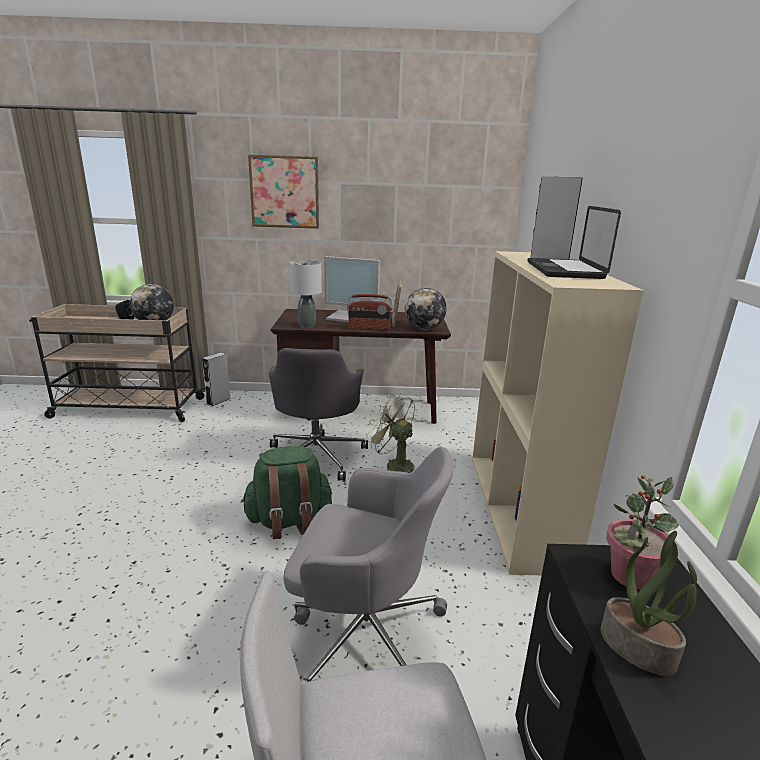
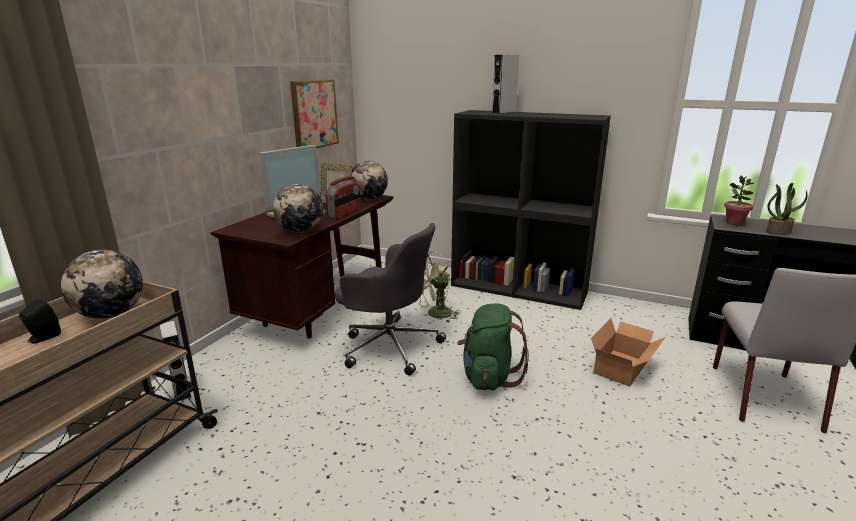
camera: 65 degrees left, 0 degrees up
(284, 192) = (183, 80): picture -> picture (314, 114)
(306, 326) = (300, 231): grey table lamp -> globe
(364, 633) = (623, 367): grey office chair -> cardboard box
(518, 509) = (519, 288): beige bookcase -> black bookcase
(564, 270) = (548, 114): laptop -> none

